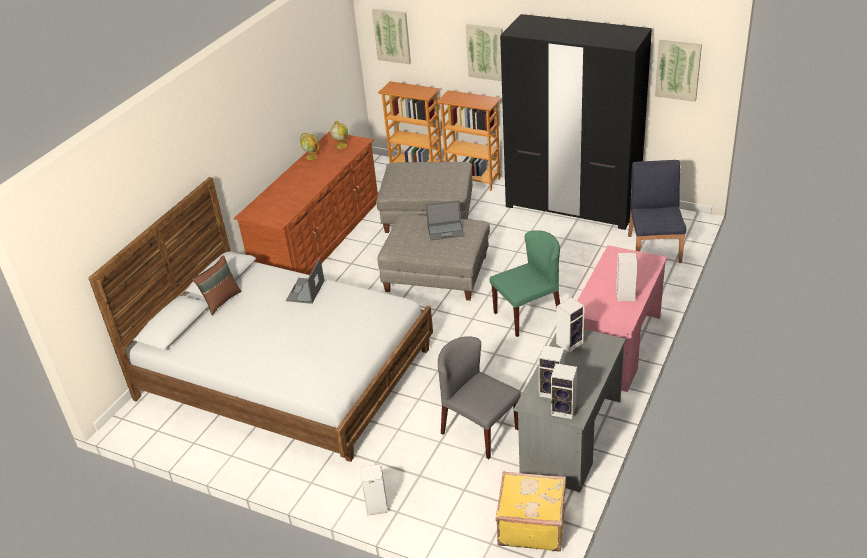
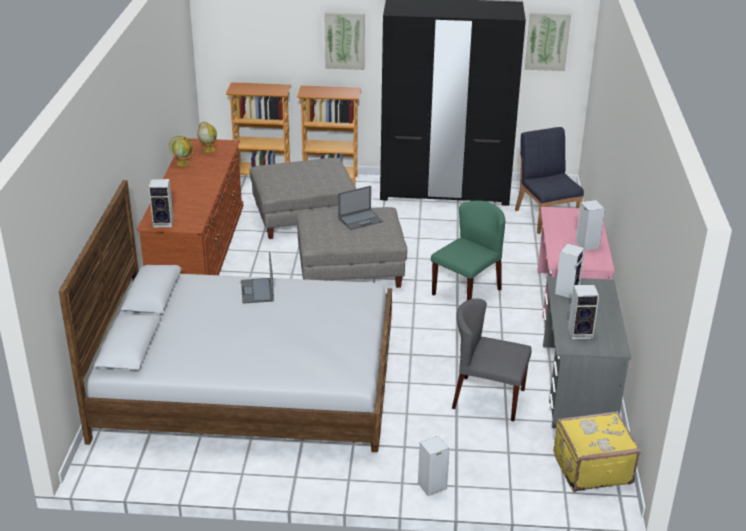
camera: 25 degrees left, 5 degrees down
(221, 301) = (166, 314): brown pillow -> none
(392, 36) = (236, 31): picture -> none
(564, 410) = (603, 346): speaker -> speaker (164, 222)

